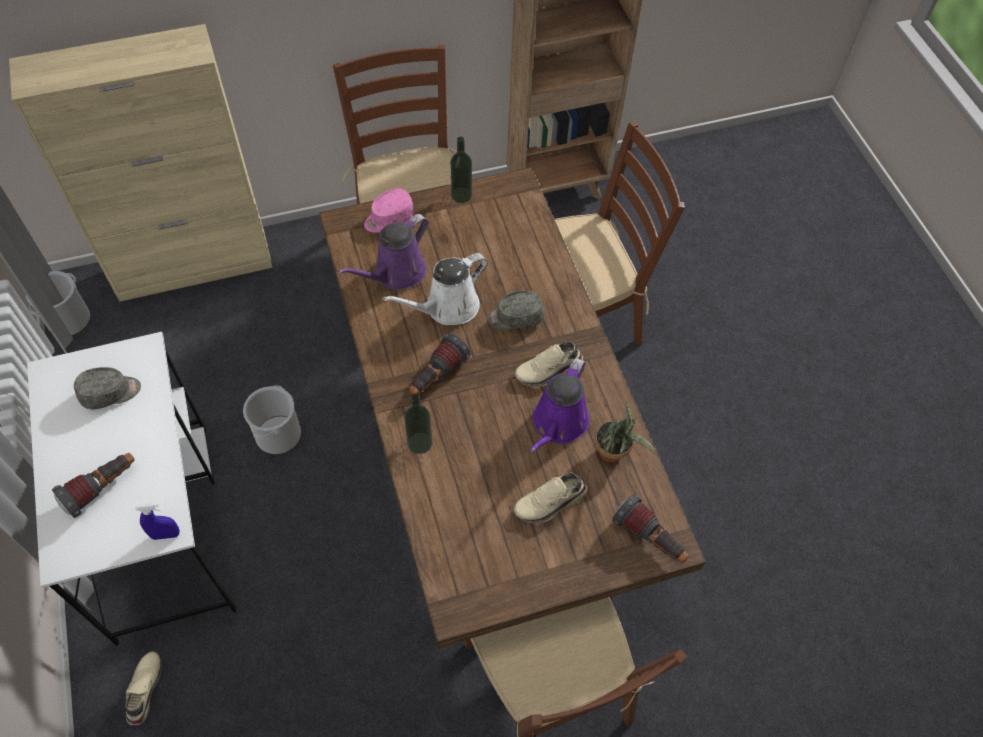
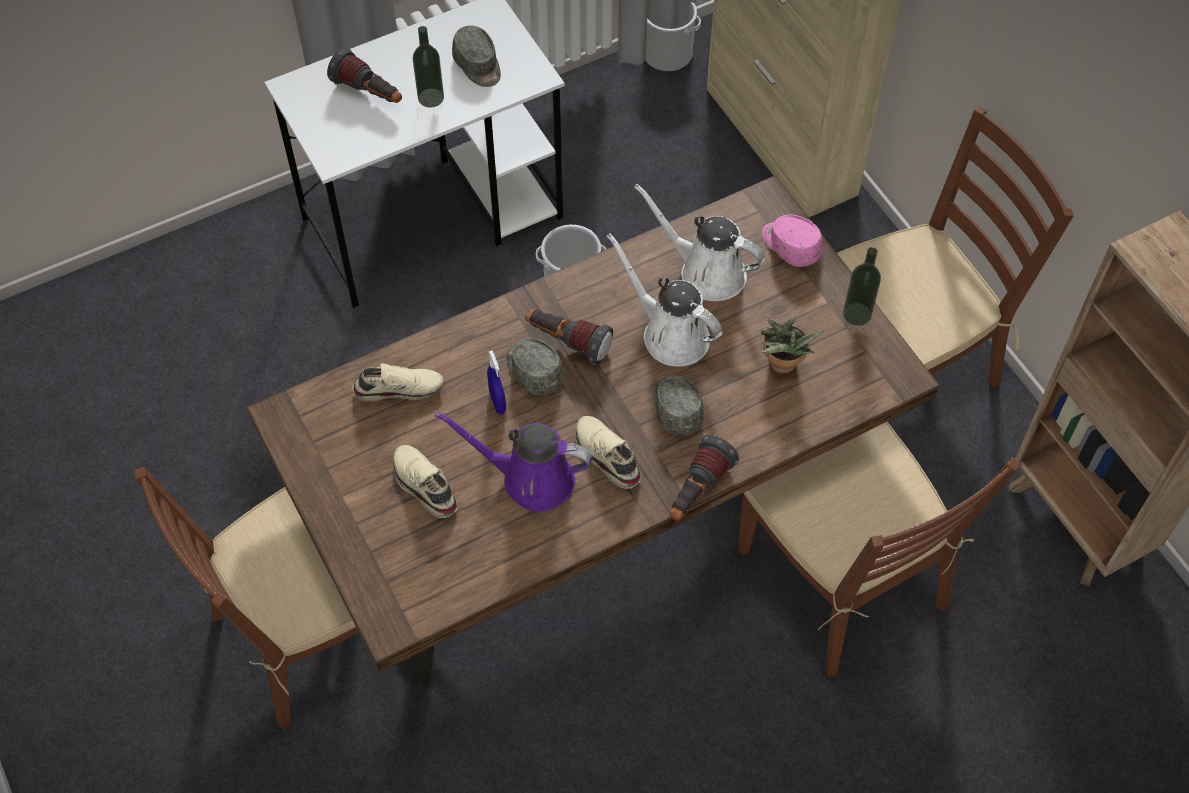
camera: 80 degrees right, 0 degrees up
(143, 689) = (262, 254): beige shoe -> beige shoe (399, 387)
(165, 535) = (329, 156): blue spray bottle -> blue spray bottle (497, 402)
(396, 273) = (706, 272): purple watering can -> white watering can
(419, 443) = (475, 344): bottle -> bottle (431, 98)
(457, 405) = (533, 370): none -> grey cap
(614, 453) = (503, 545): potted plant -> potted plant (782, 366)
(649, 539) = (395, 597): flashlight -> flashlight (697, 492)

